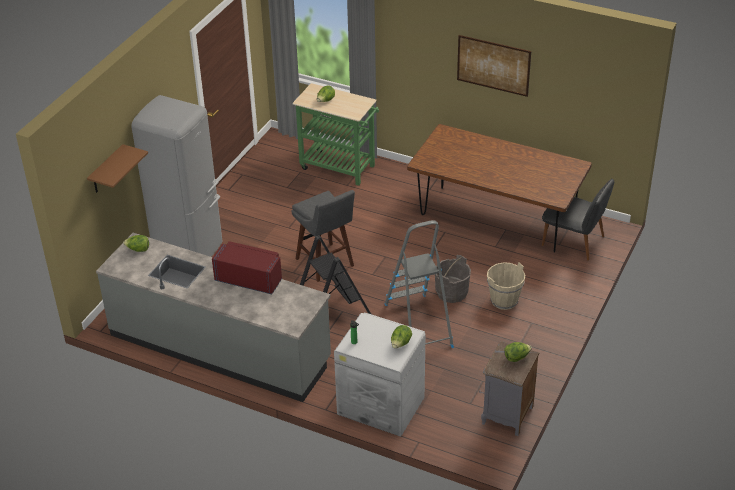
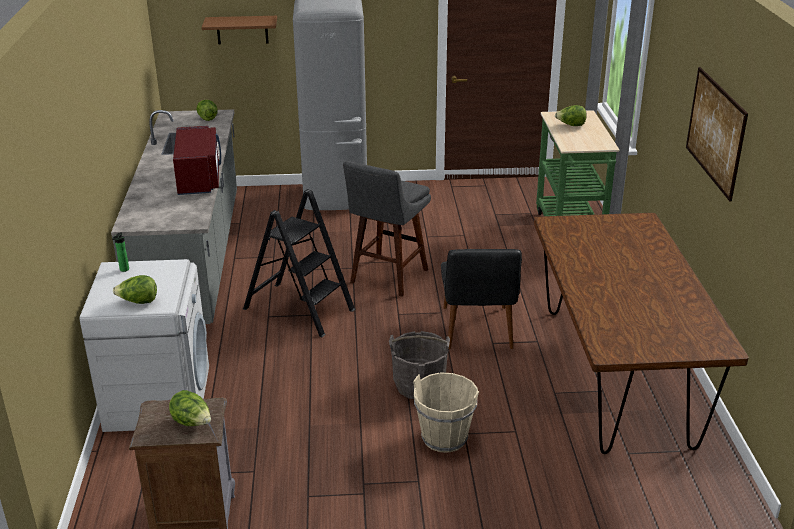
camera: 60 degrees right, 10 degrees down
(418, 324) = (331, 377): grey step ladder -> none
(573, 241) = (653, 466): black chair -> black chair (477, 327)

